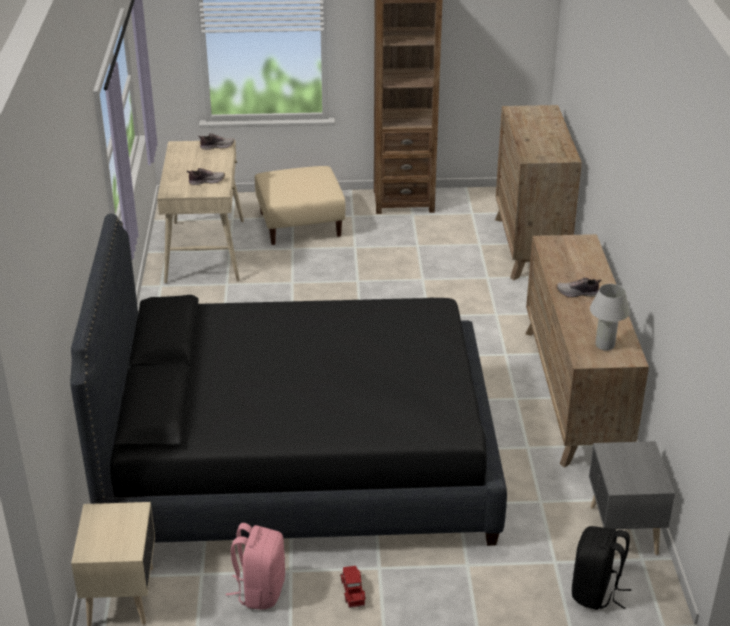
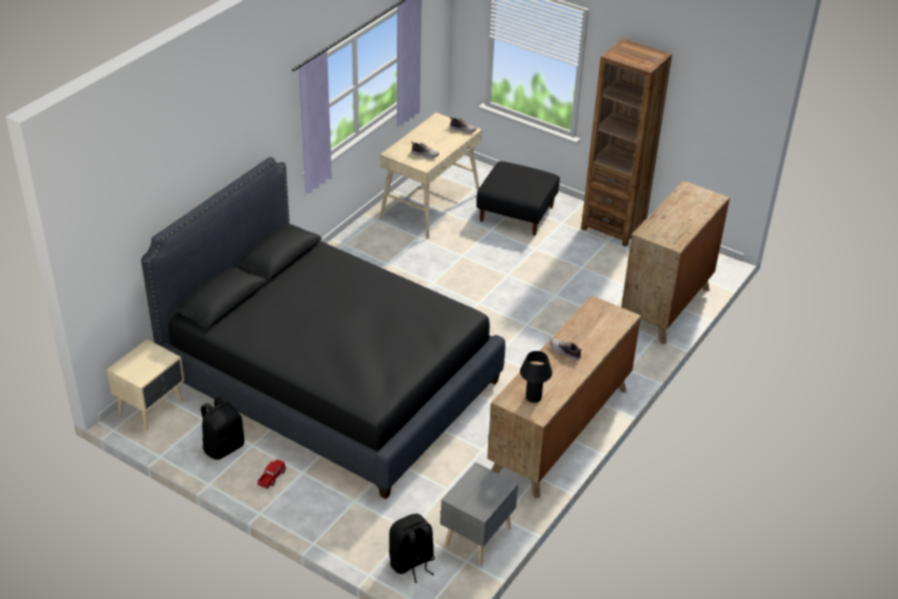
camera: 35 degrees right, 5 degrees up
(260, 590) = (223, 447): pink backpack -> black backpack
(300, 224) = (517, 213): beige ottoman -> black ottoman
(604, 345) = (533, 397): white table lamp -> black table lamp

